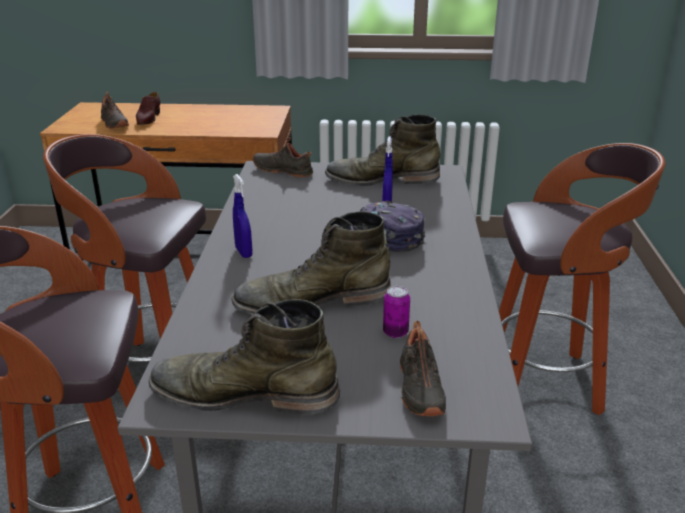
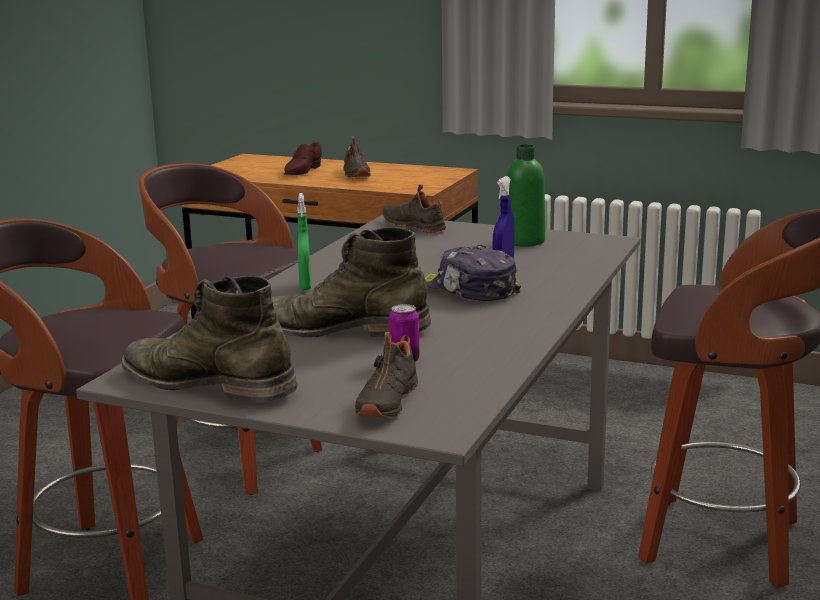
camera: 20 degrees right, 10 degrees down
(113, 124) = (261, 173): black shoe -> black shoe (355, 174)
(243, 252) = (305, 286): blue spray bottle -> green spray bottle
(382, 179) = (524, 241): green boot -> green bottle

